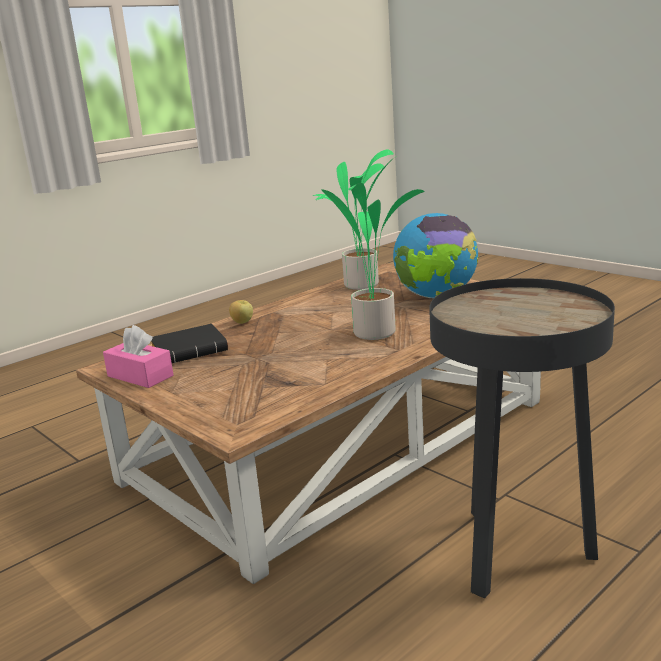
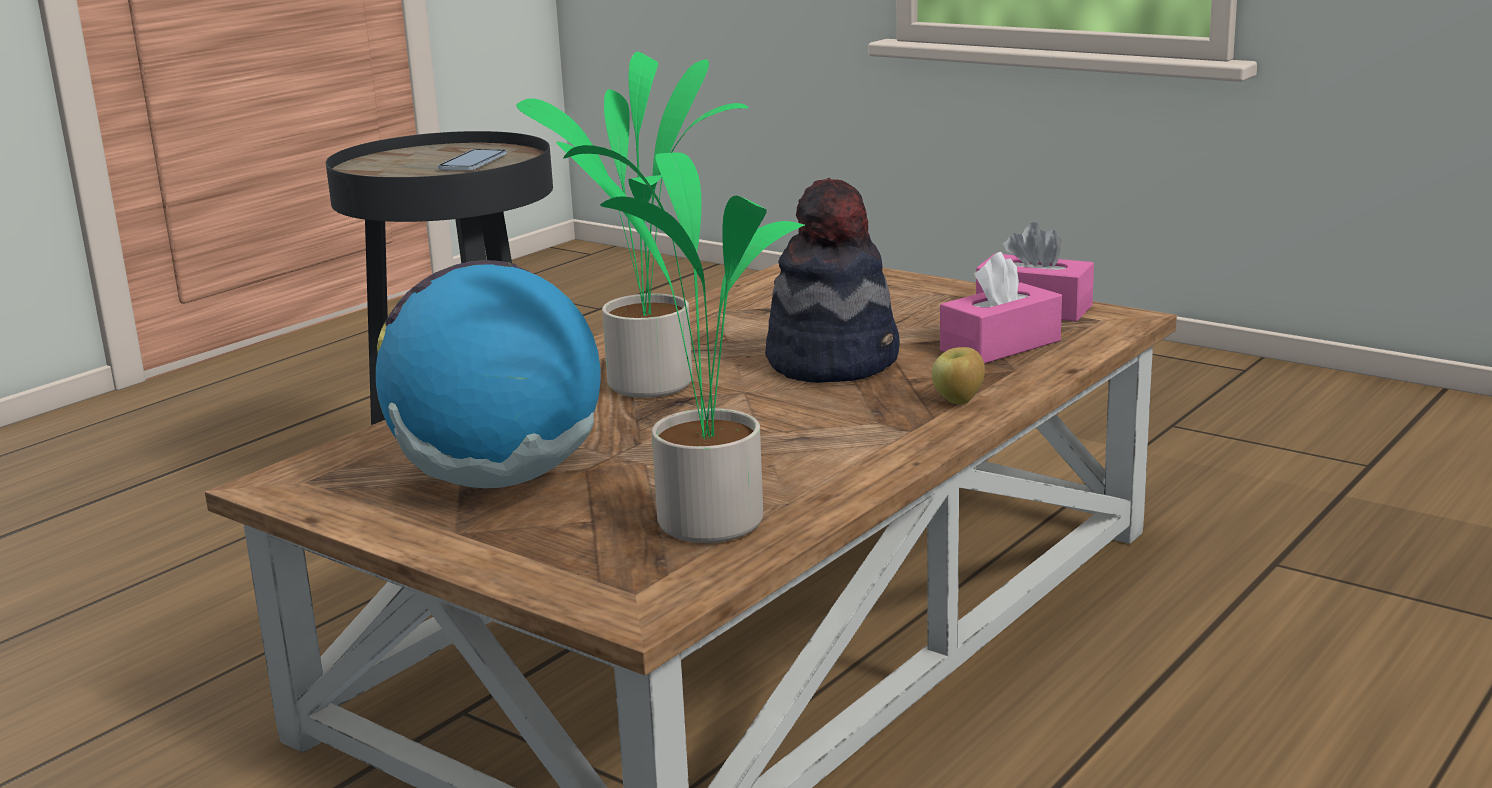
camera: 170 degrees right, 0 degrees up
(191, 350) = (1000, 345): black book -> pink tissue box
(279, 344) = (833, 361): none -> hat
(491, 312) = (473, 162): none -> phone

